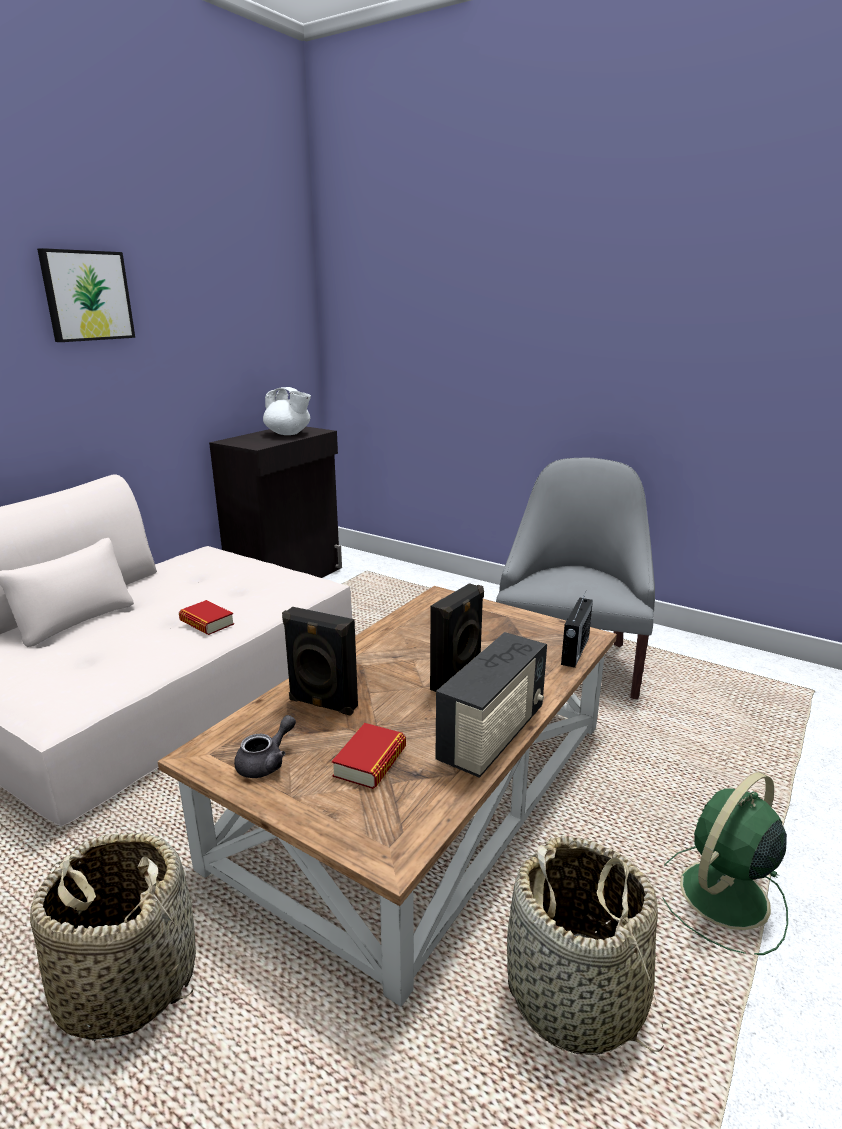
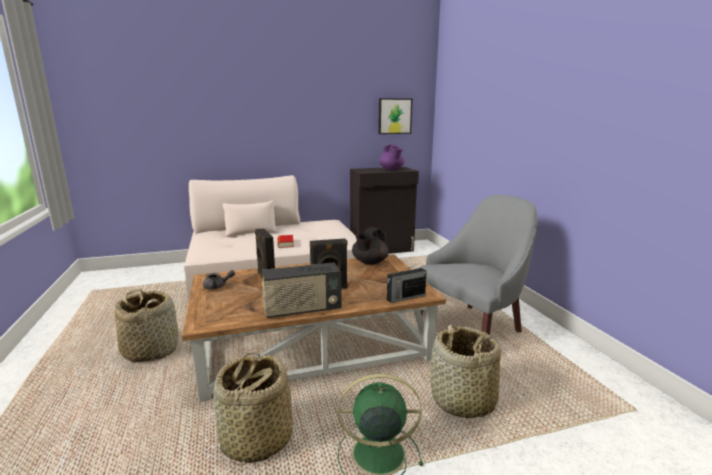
camera: 40 degrees right, 5 degrees down
(86, 296) = (295, 95): picture -> picture (394, 116)
(288, 434) = (391, 169): white teapot -> purple teapot
(370, 762) = (246, 299): book -> none
(429, 611) = (369, 262): none -> black teapot
(694, 766) = (463, 401): none -> basket

